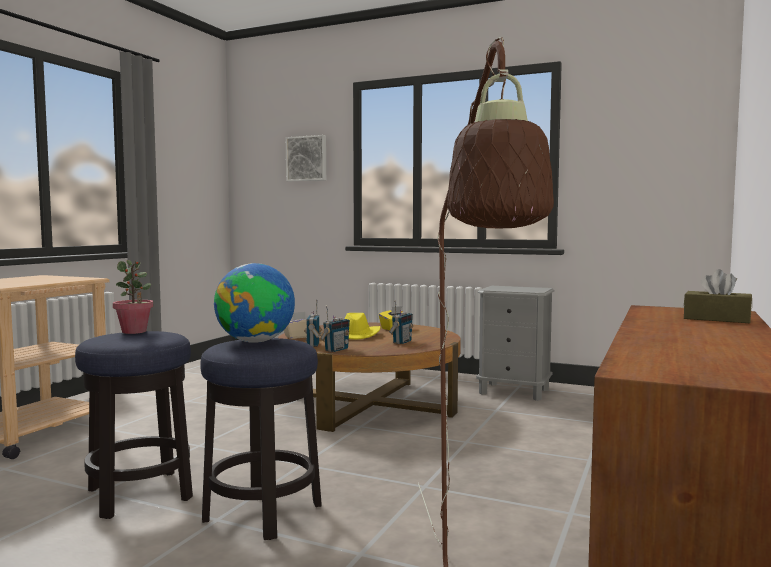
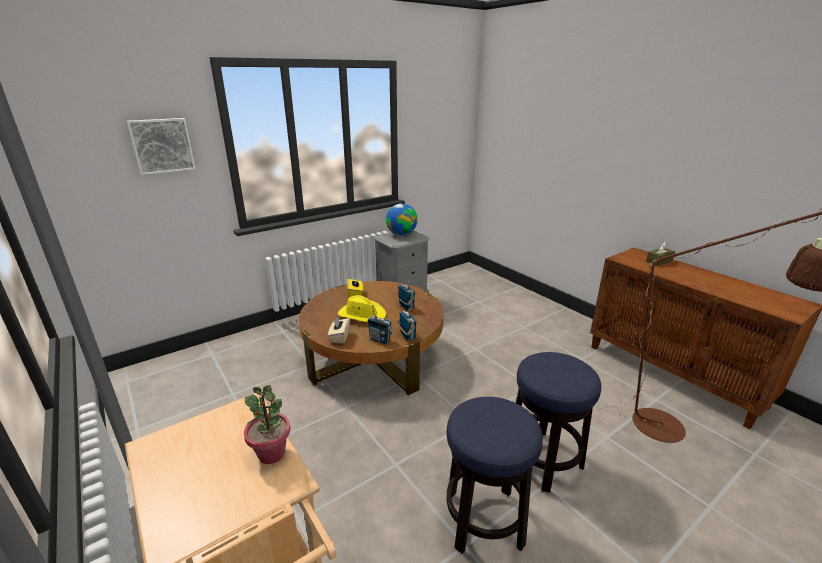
camera: 60 degrees left, 20 degrees up
(134, 331) = (468, 419): potted plant -> potted plant (272, 453)
(256, 341) = (549, 370): globe -> globe (401, 234)

